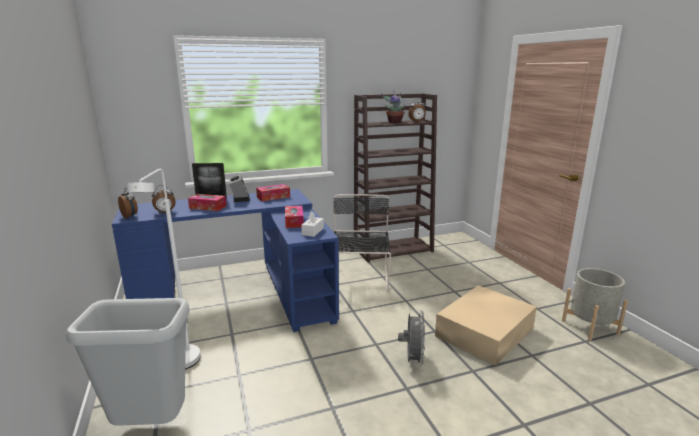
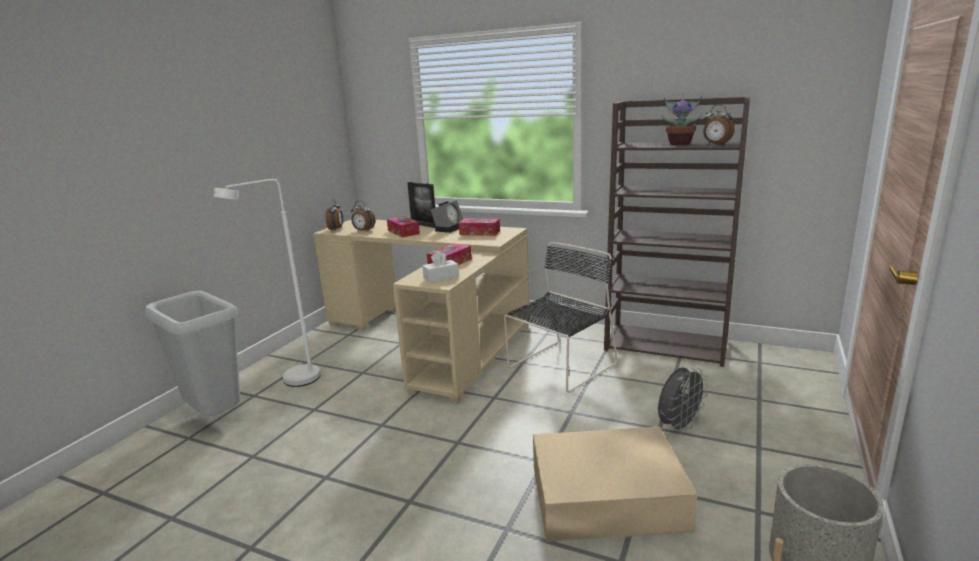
camera: 45 degrees right, 0 degrees up
(245, 290) = (434, 336): blue desk -> beige desk
(412, 360) = (464, 478): grey fan -> grey fan (679, 427)

